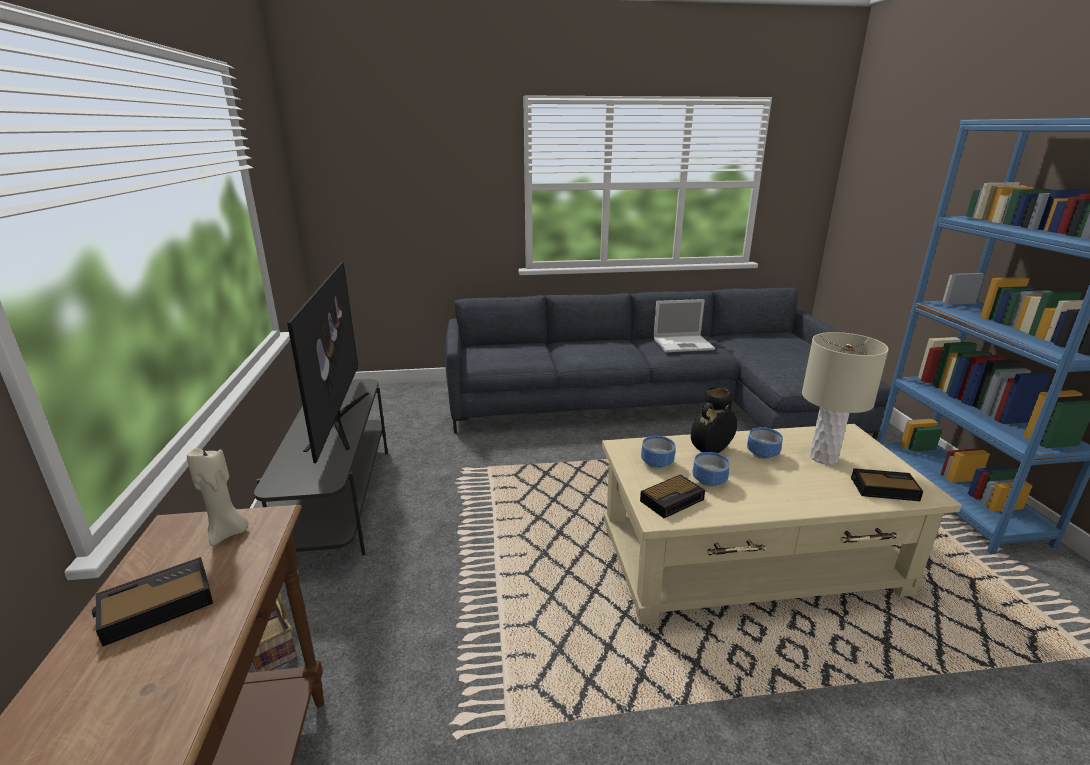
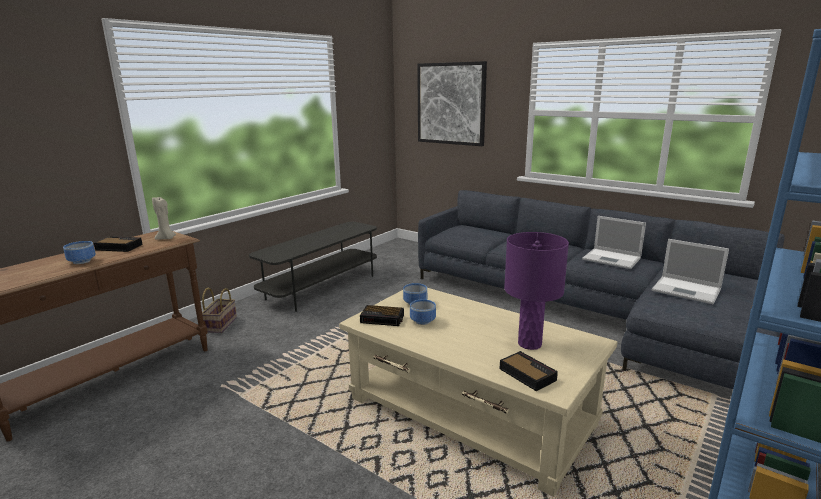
camera: 45 degrees right, 5 degrees down
(338, 420) = (326, 238): television -> none
(404, 179) = (451, 104): none -> picture
(711, 451) = (461, 311): black vase -> none
(761, 453) = (491, 324): bowl -> bowl (83, 261)
(781, 357) = (687, 290): none -> laptop
(823, 458) = (529, 344): beige table lamp -> purple table lamp

